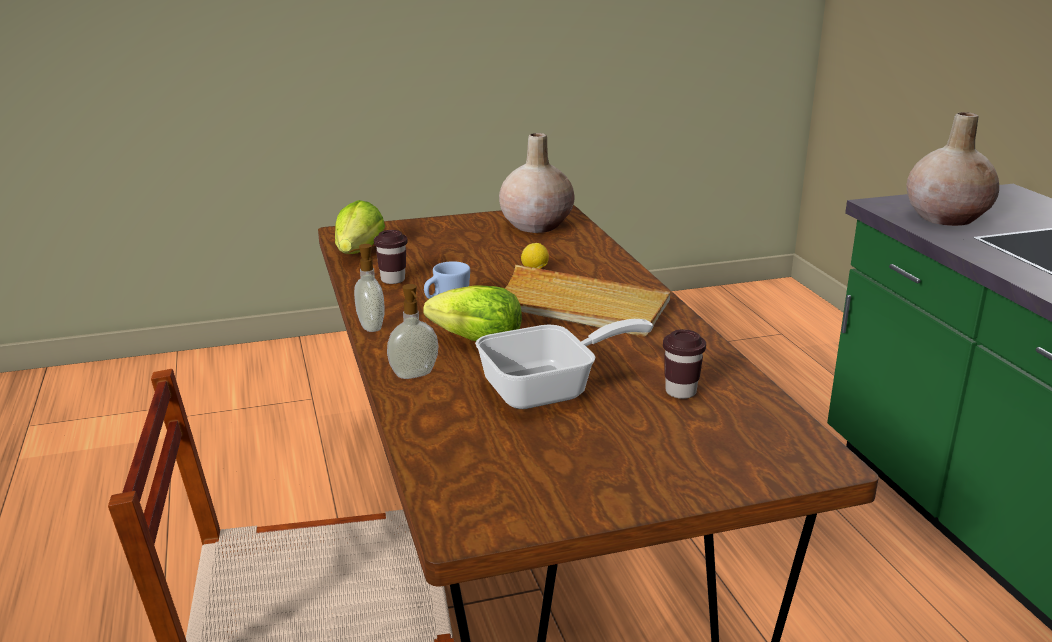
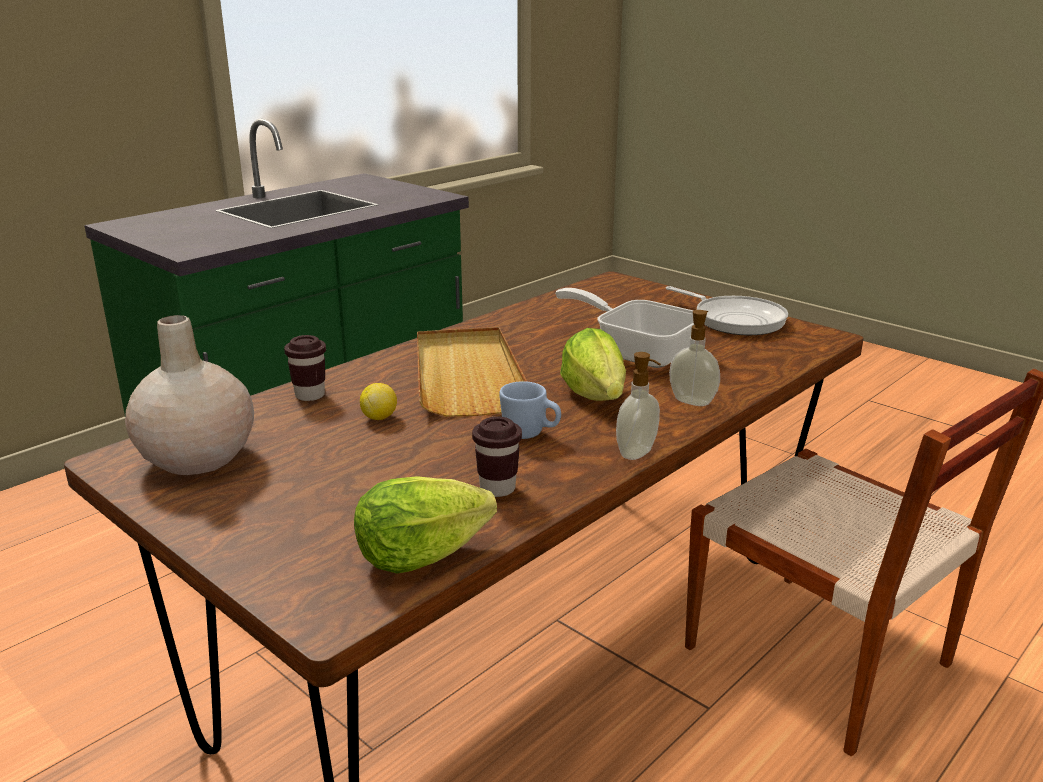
camera: 120 degrees left, 0 degrees up
(584, 487) = (735, 320): none -> frying pan
(680, 392) = (579, 317): brown cup -> brown cup (310, 395)
(946, 218) = (219, 234): beige vase -> none

